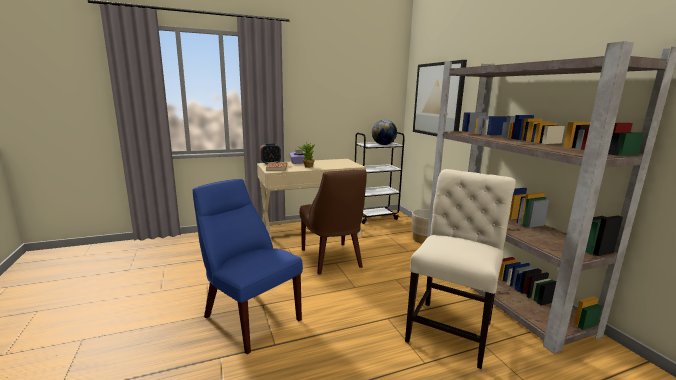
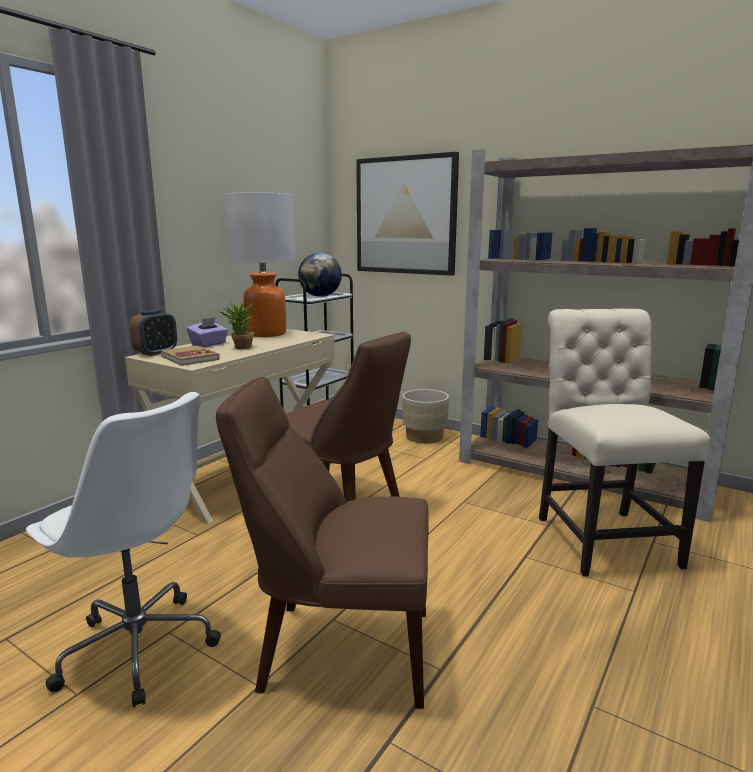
camera: 35 degrees left, 0 degrees up
(192, 286) = (141, 651): none -> white office chair
(249, 316) = (338, 649): blue chair -> brown chair
(335, 161) = (266, 333): none -> table lamp

